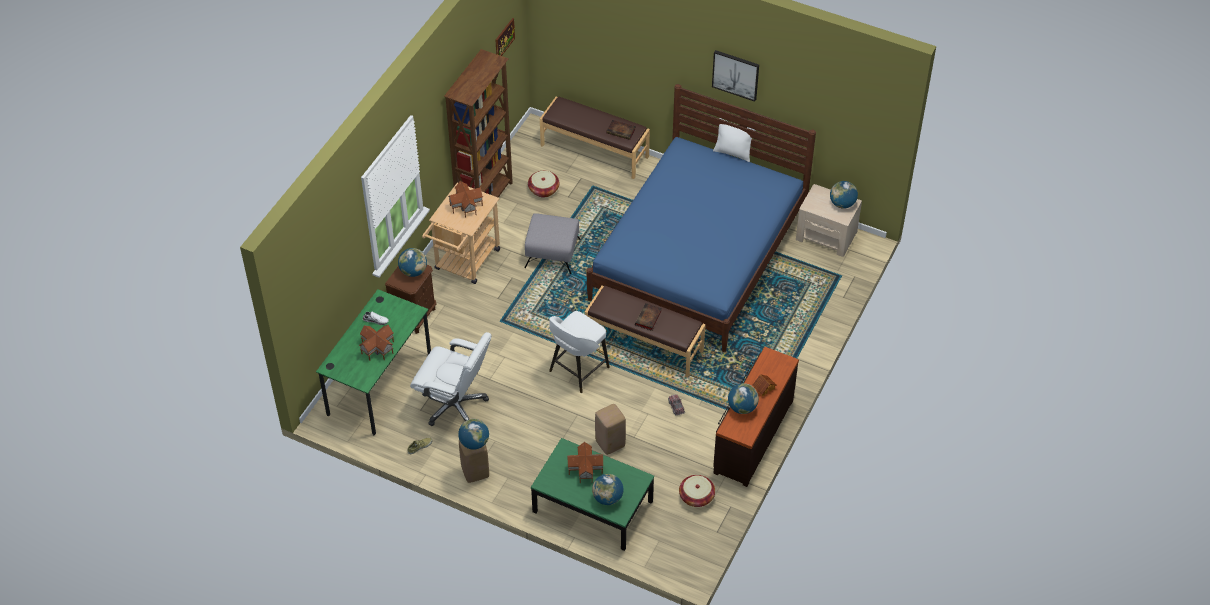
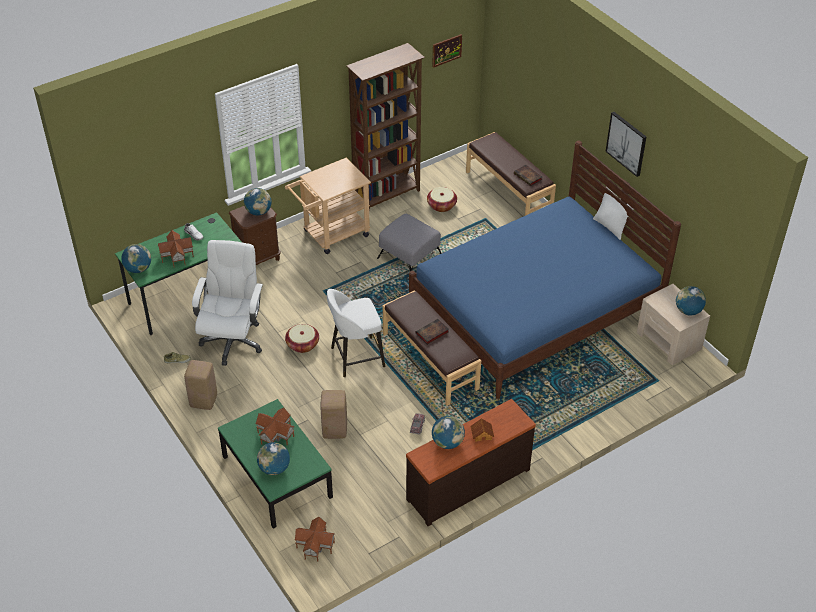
camera: 30 degrees right, 5 degrees down
(455, 405) = (232, 340): white office chair -> white office chair turned 135 degrees counterclockwise
(465, 205) = (338, 176): toy house -> toy house (315, 545)
(474, 443) = (199, 368): globe -> globe (138, 269)
(696, 497) = (374, 512): basket -> basket (302, 344)

